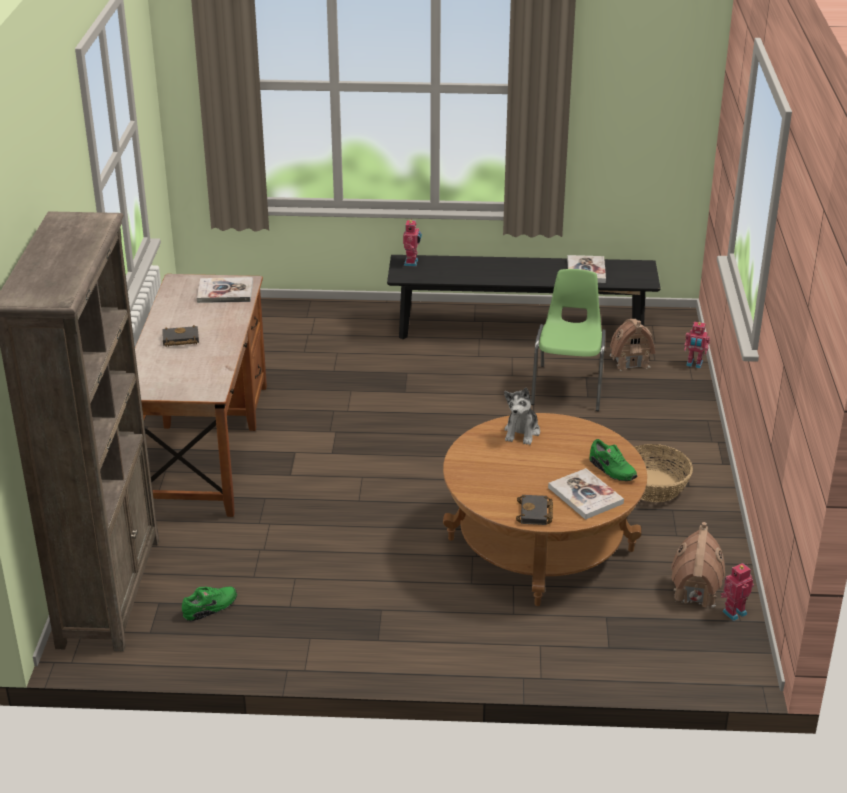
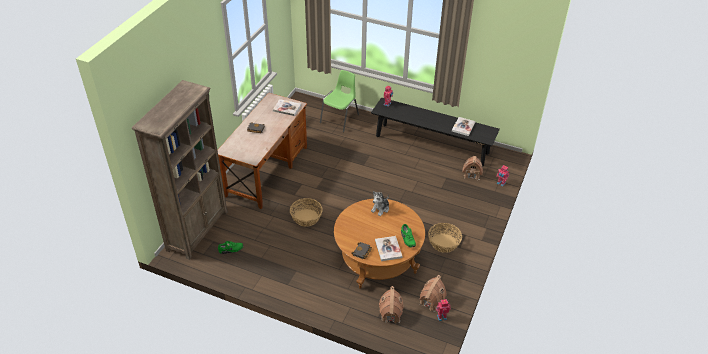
camera: 20 degrees right, 10 degrees up
(342, 509) = (306, 217): none -> basket
(568, 387) = (436, 181): green chair -> green chair (340, 119)
(630, 635) = (390, 314): none -> toy house

